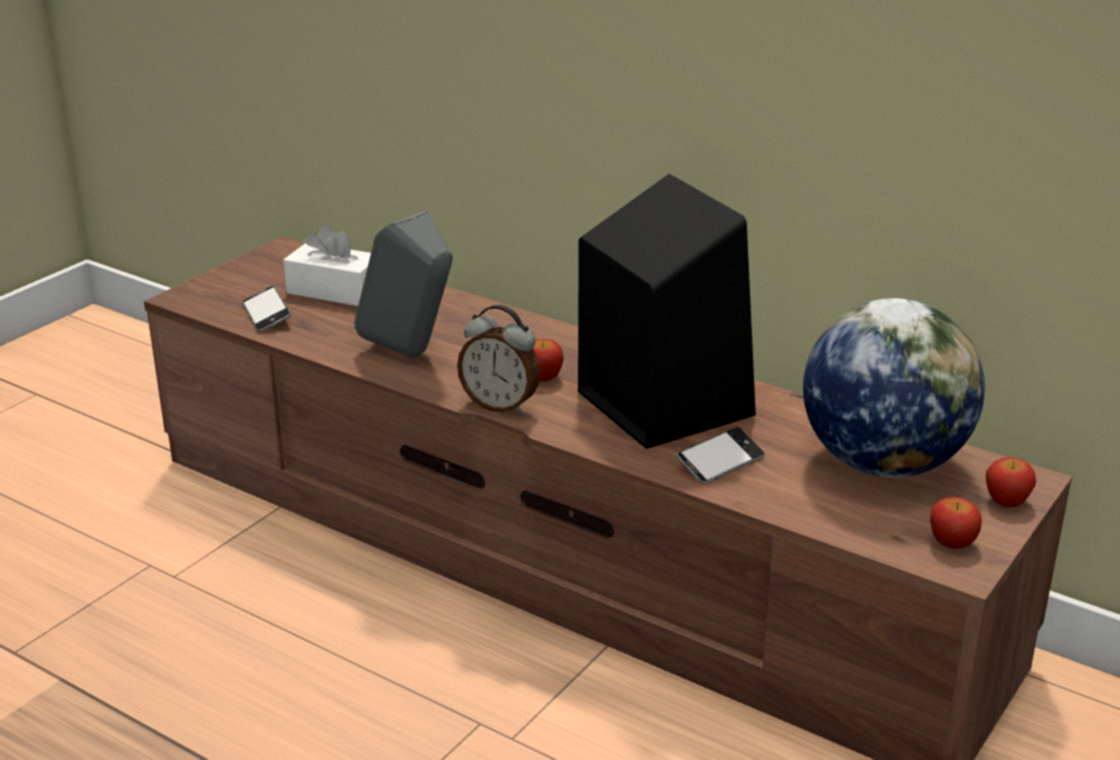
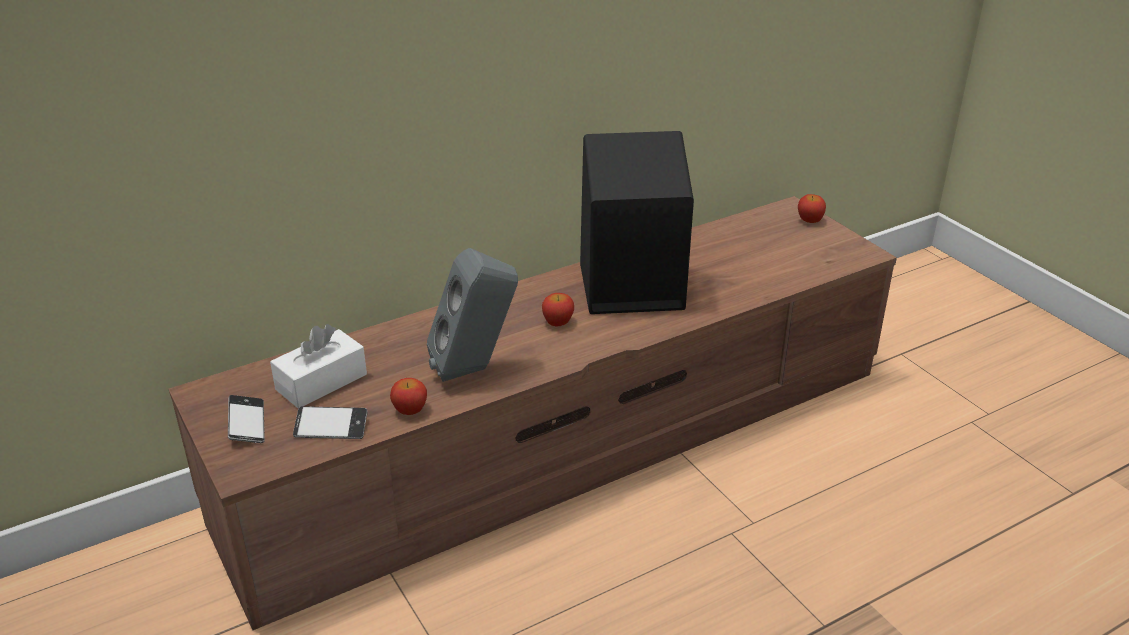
camera: 65 degrees left, 5 degrees up
(500, 405) = (585, 349): alarm clock -> none
(720, 462) = (717, 289): phone -> phone (247, 424)
(883, 463) = (750, 240): globe -> none
(952, 543) = (842, 248): apple -> apple (410, 410)

